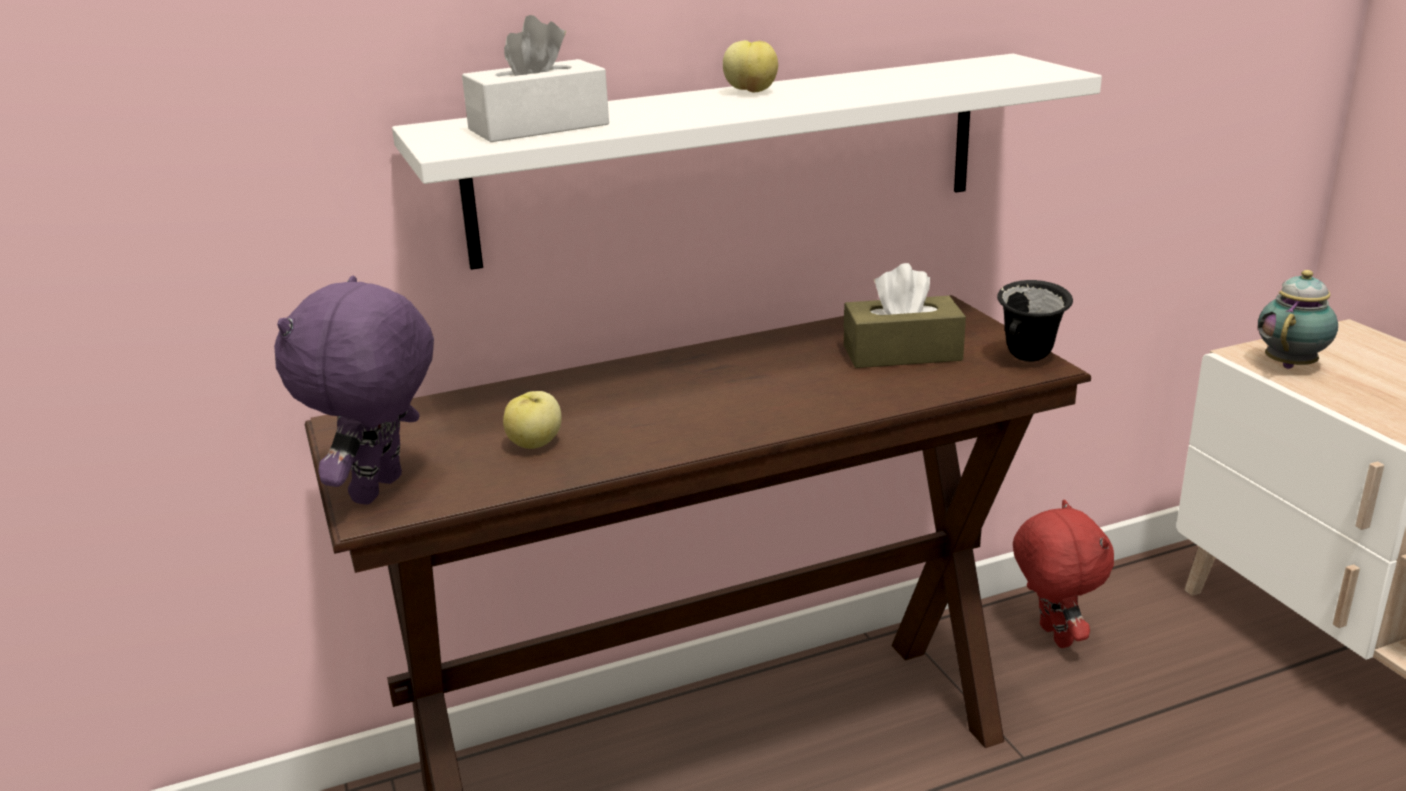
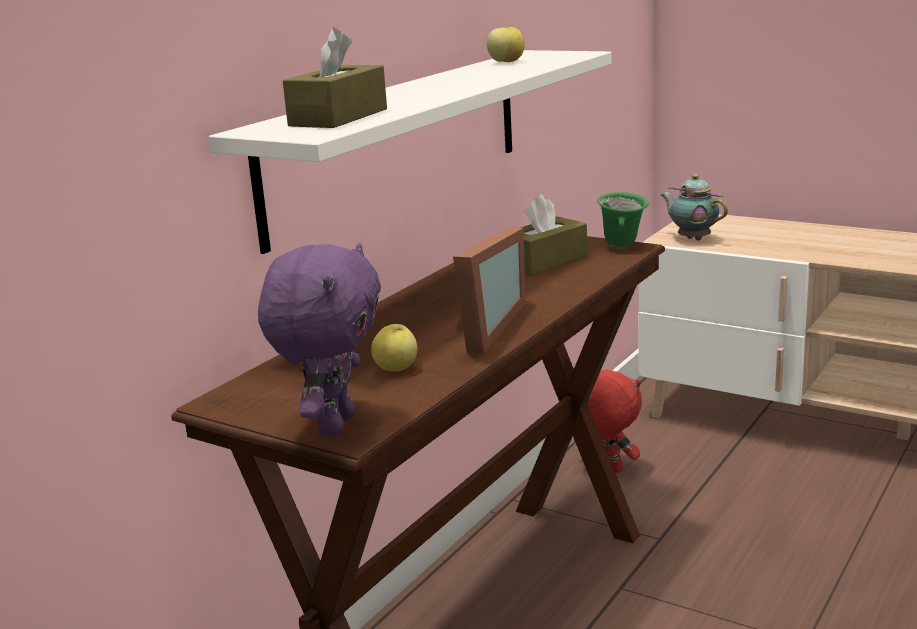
camera: 35 degrees left, 5 degrees down
(380, 491) = (333, 425): purple plush toy -> purple plush toy turned 150 degrees counterclockwise
(538, 127) = (338, 117): white tissue box -> brown tissue box
(690, 422) = (480, 328): none -> picture frame
(751, 91) = (424, 84): apple -> apple (506, 62)
(1029, 359) = (623, 246): black mug -> green mug
(1291, 364) = (692, 239): teapot -> teapot turned 45 degrees counterclockwise

